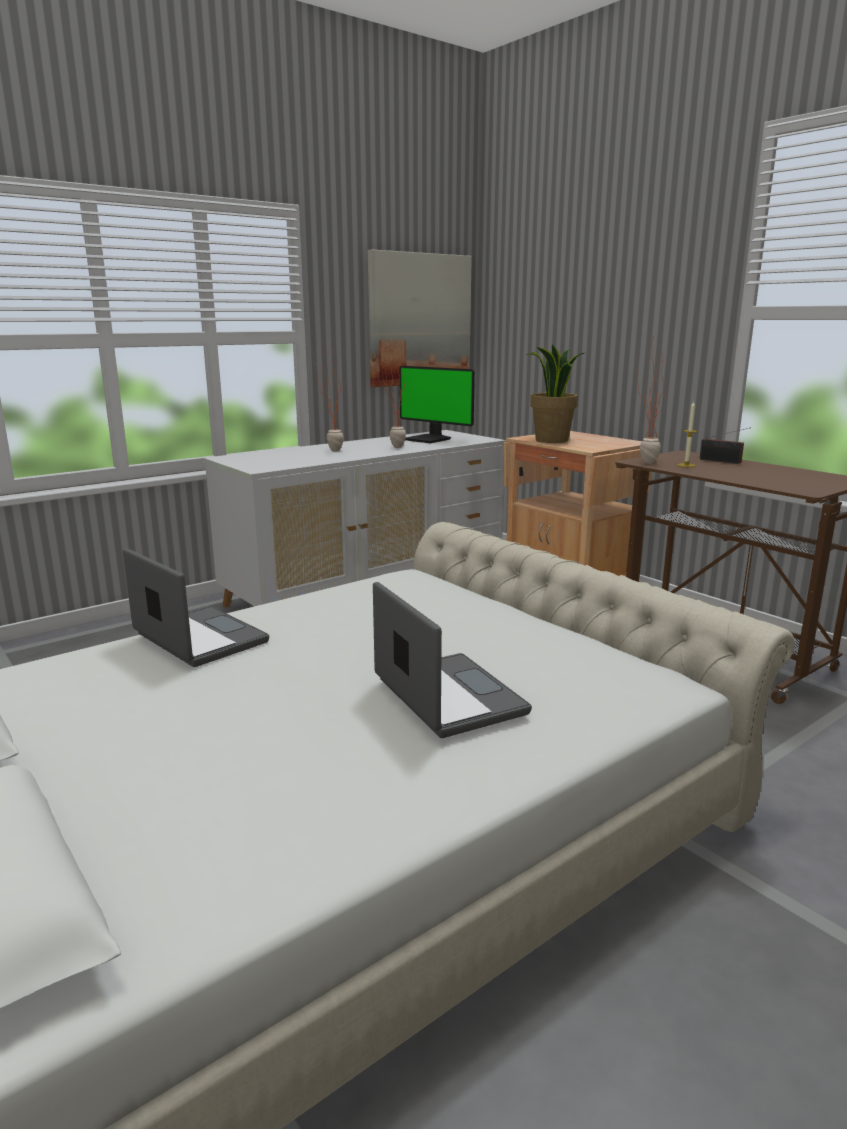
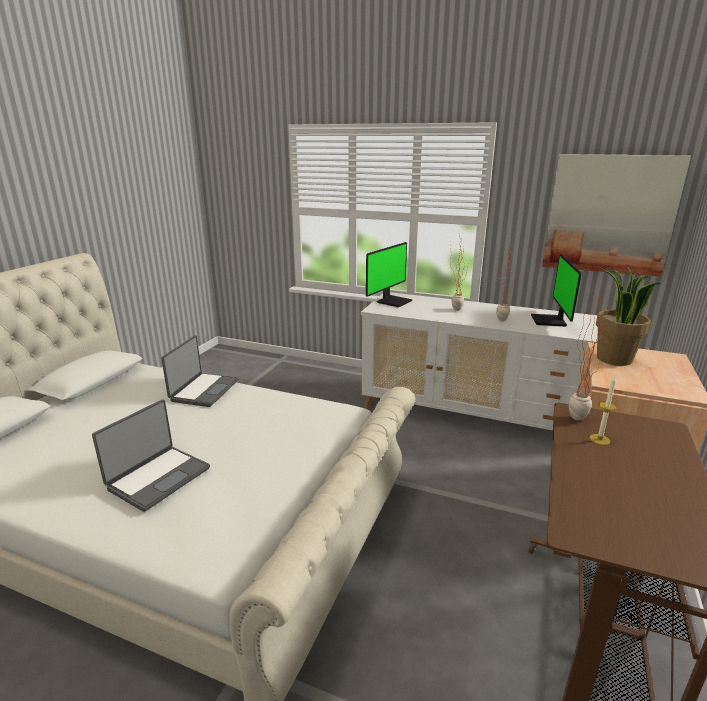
camera: 60 degrees right, 5 degrees up
(249, 460) = (393, 301): none -> monitor
(722, 461) = (663, 457): radio -> none

